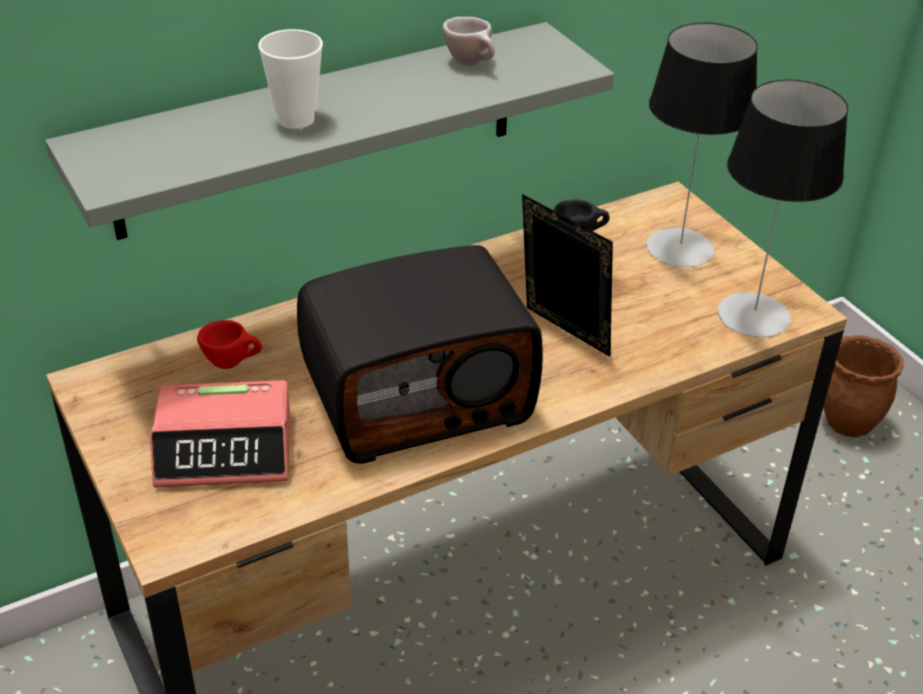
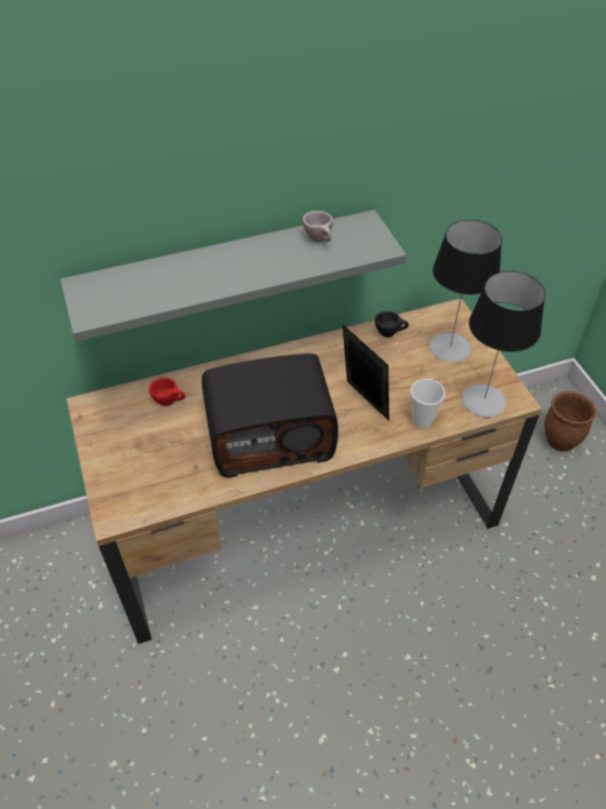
camera: 10 degrees right, 10 degrees up
(225, 448) = (156, 458): alarm clock -> none
(296, 119) = (205, 276): cup -> cup (422, 420)

